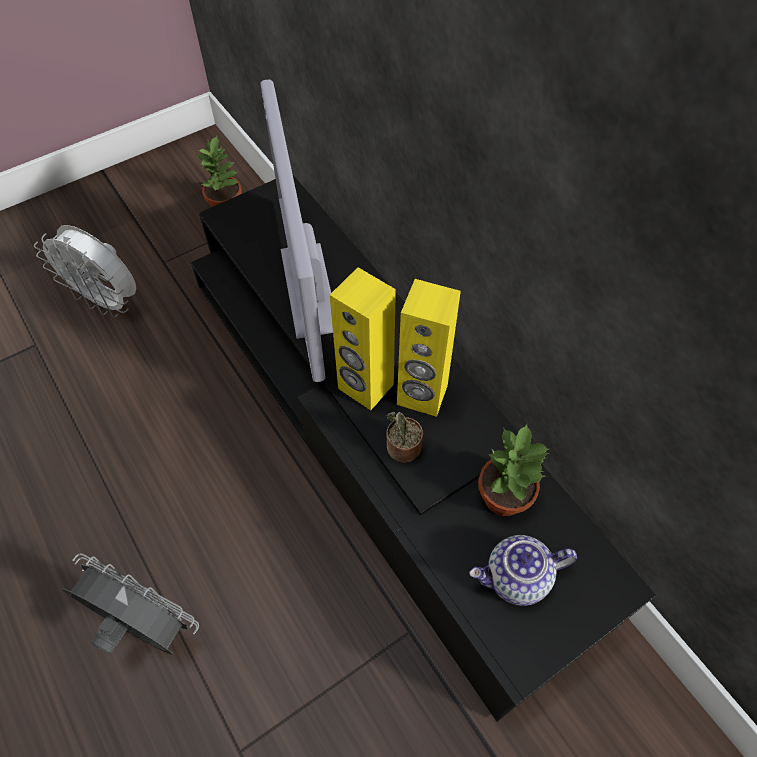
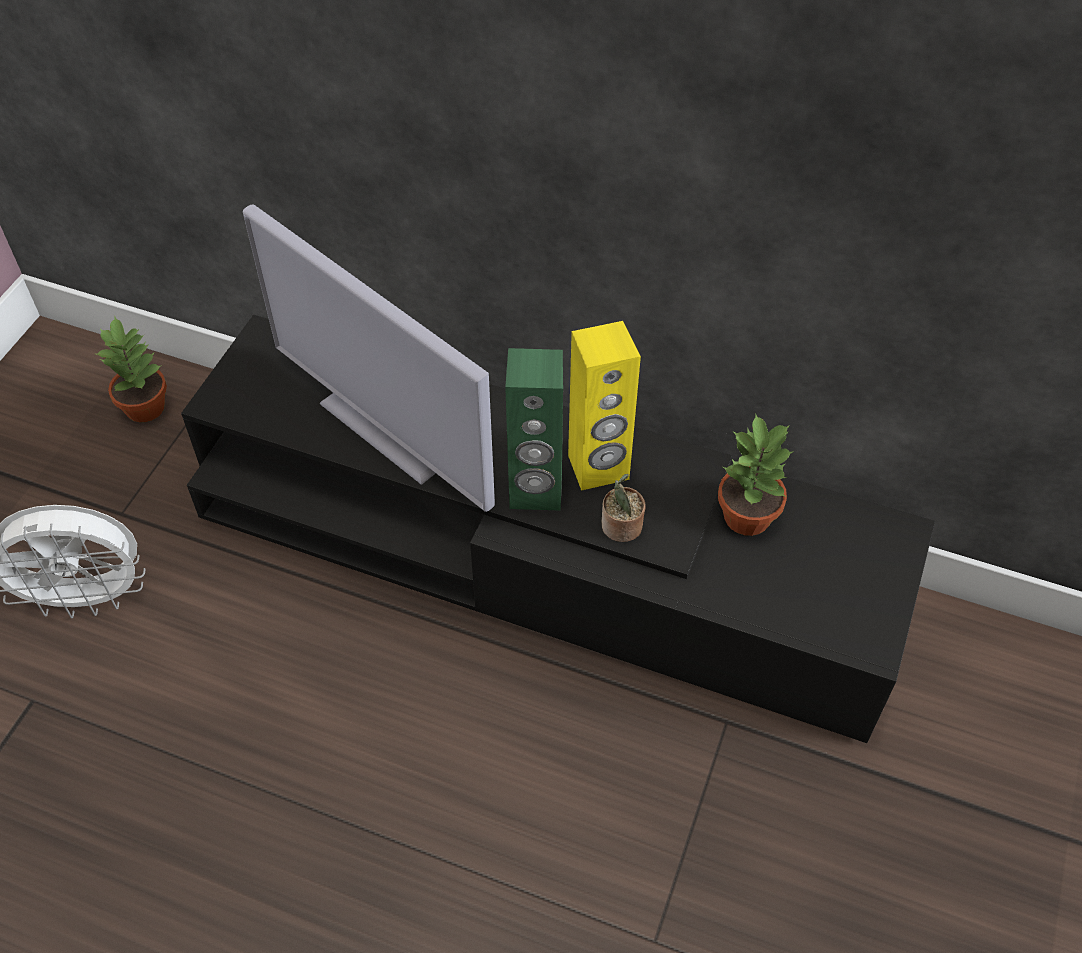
camera: 35 degrees left, 5 degrees down
(145, 627) = (454, 900): grey fan -> none
(365, 387) = (535, 491): yellow speaker -> green speaker
(516, 578) = (814, 579): teapot -> none

